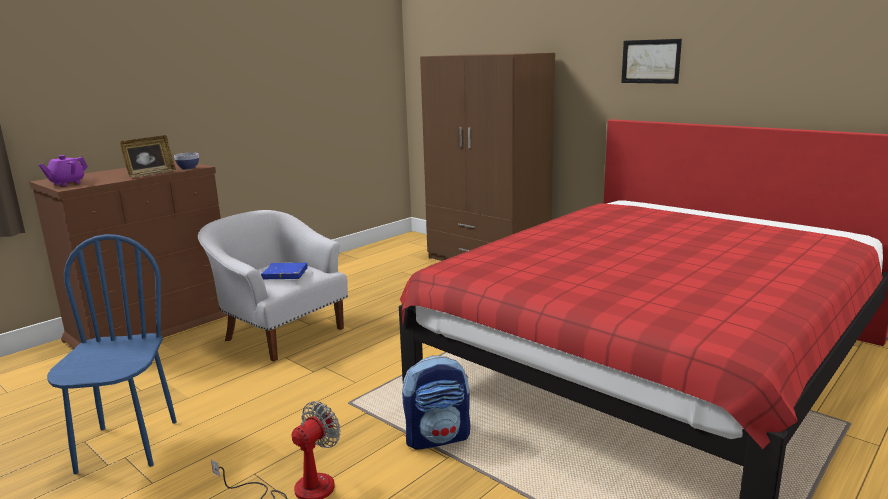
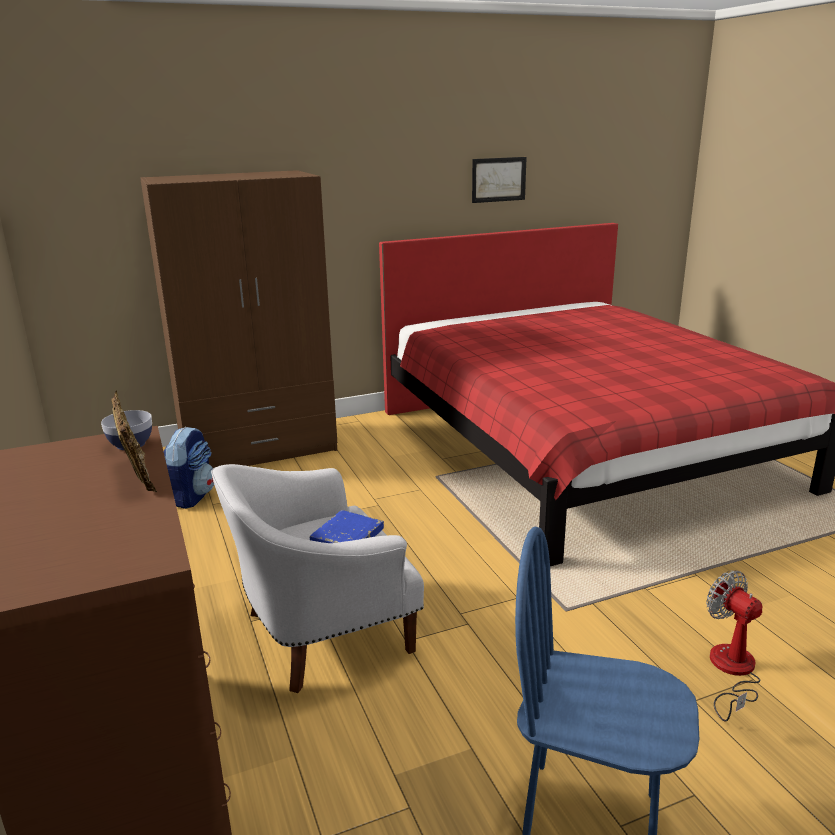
camera: 65 degrees left, 5 degrees up
(67, 183) = (88, 564): purple teapot -> none
(438, 438) = (661, 572): backpack -> backpack (192, 496)
(650, 61) = (410, 176): picture -> picture (498, 179)

